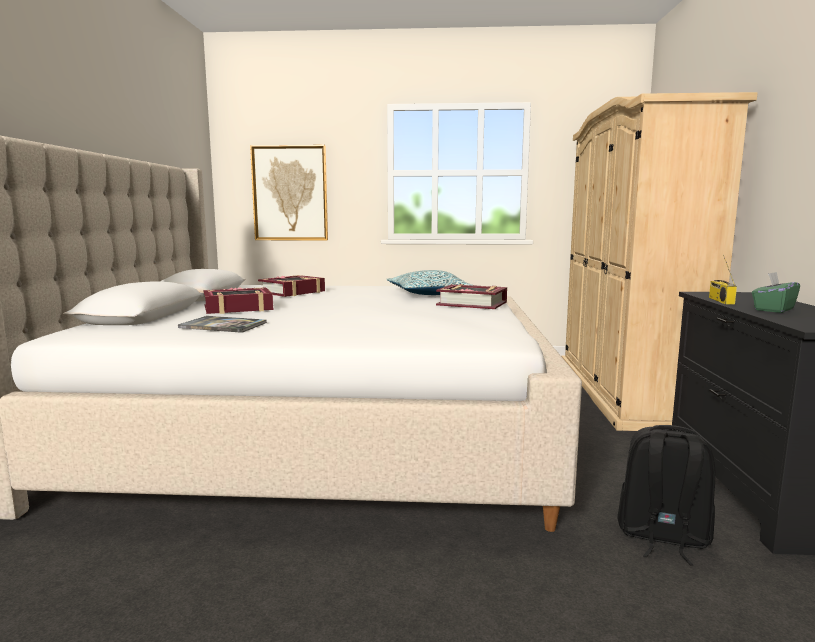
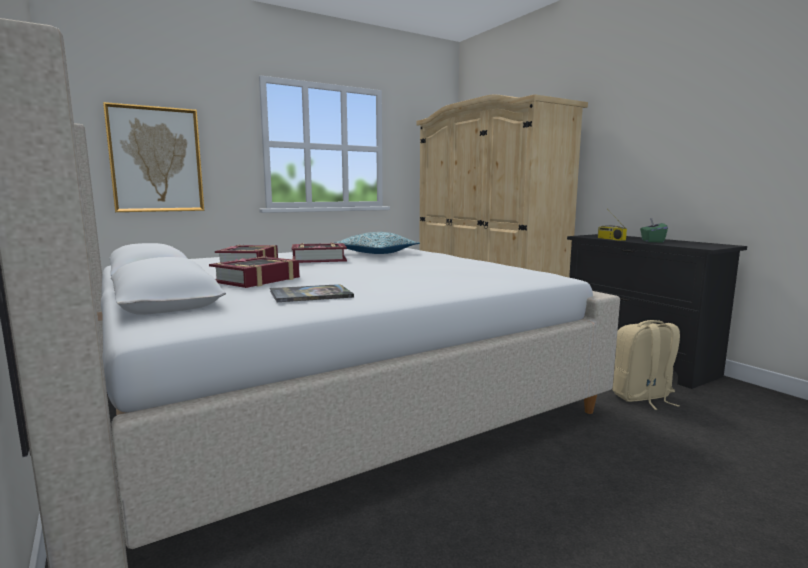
camera: 35 degrees left, 0 degrees up
(472, 304) = (438, 257): book -> book (319, 259)
(662, 537) = (642, 397): black backpack -> beige backpack

